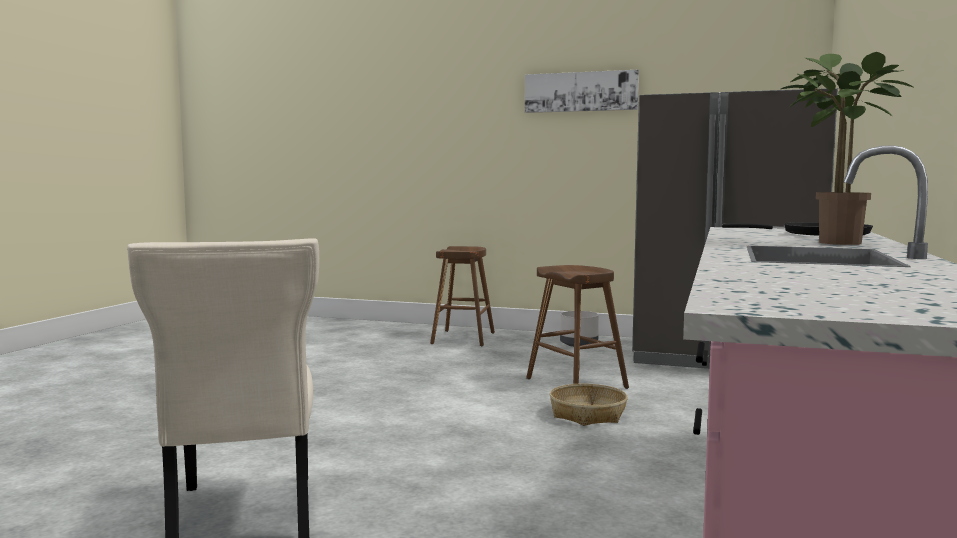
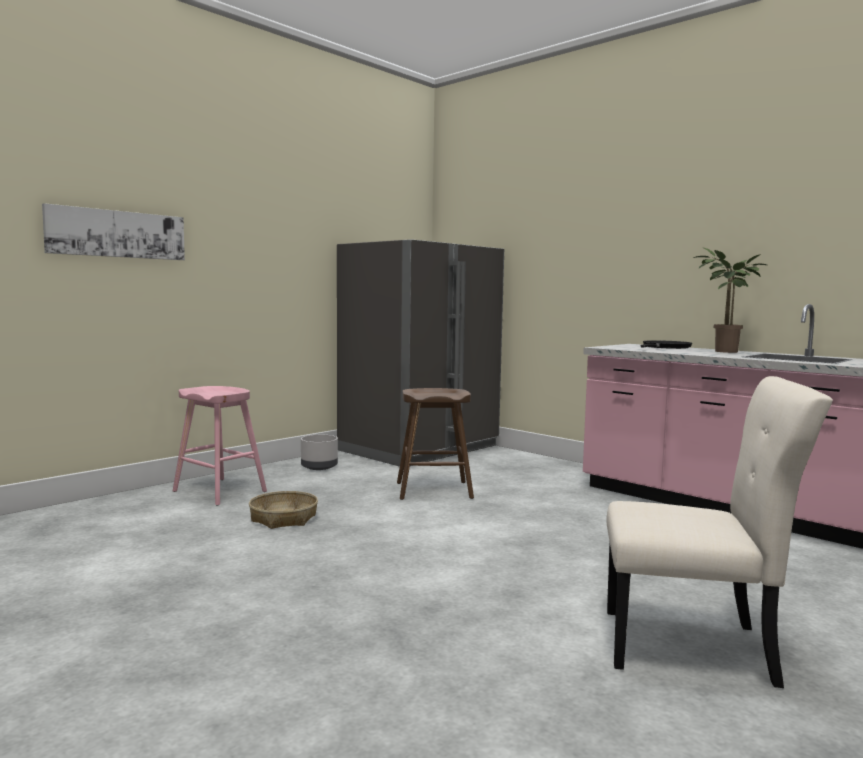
camera: 65 degrees left, 0 degrees up
(463, 338) = (219, 491): brown stool -> pink stool
(580, 92) = (279, 222): picture -> picture (117, 234)
(587, 414) = (516, 503): basket -> basket (283, 518)

